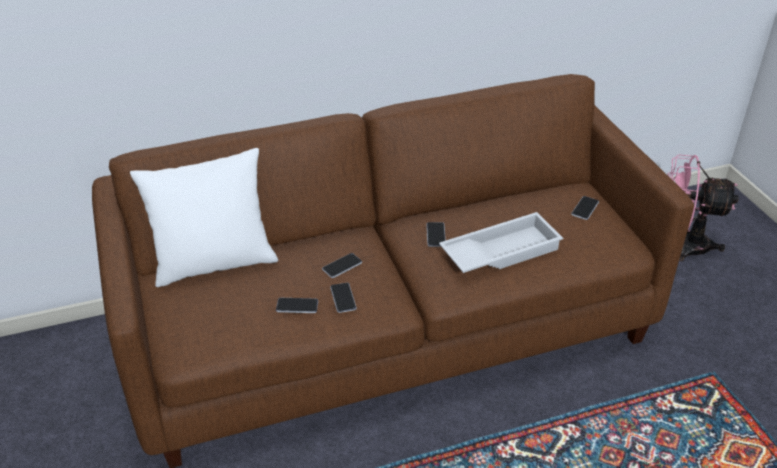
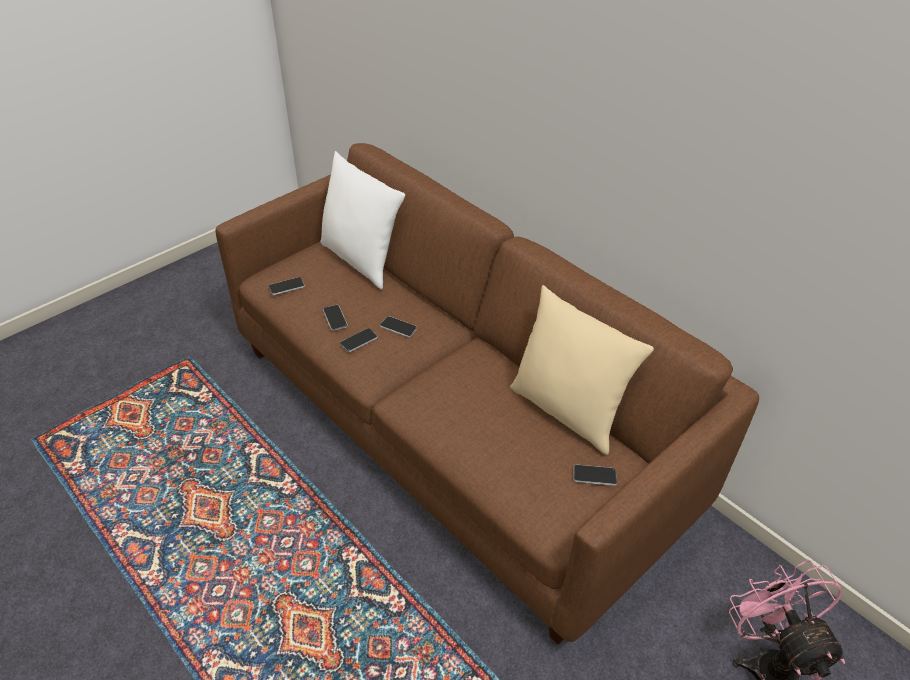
camera: 65 degrees right, 5 degrees up
(435, 235) = (472, 371): phone -> phone (286, 286)
(500, 251) = (475, 422): white tray -> none
(511, 199) = (567, 410): none -> beige pillow

